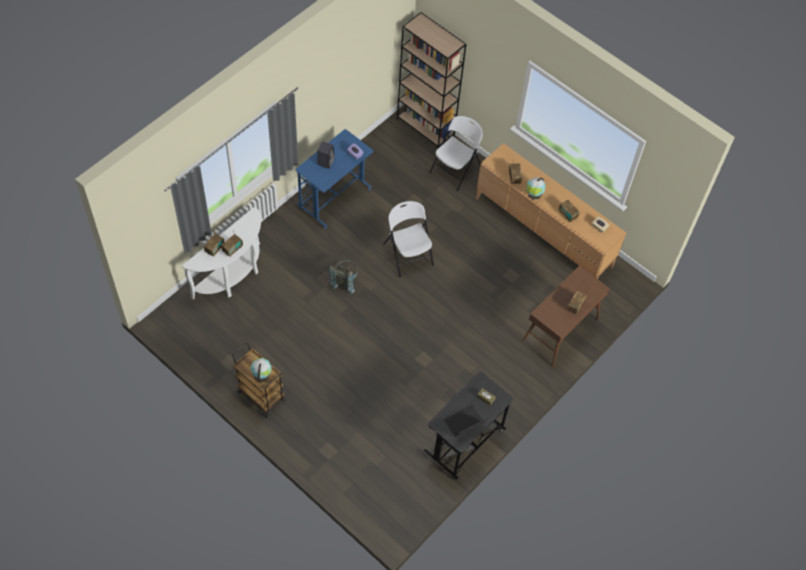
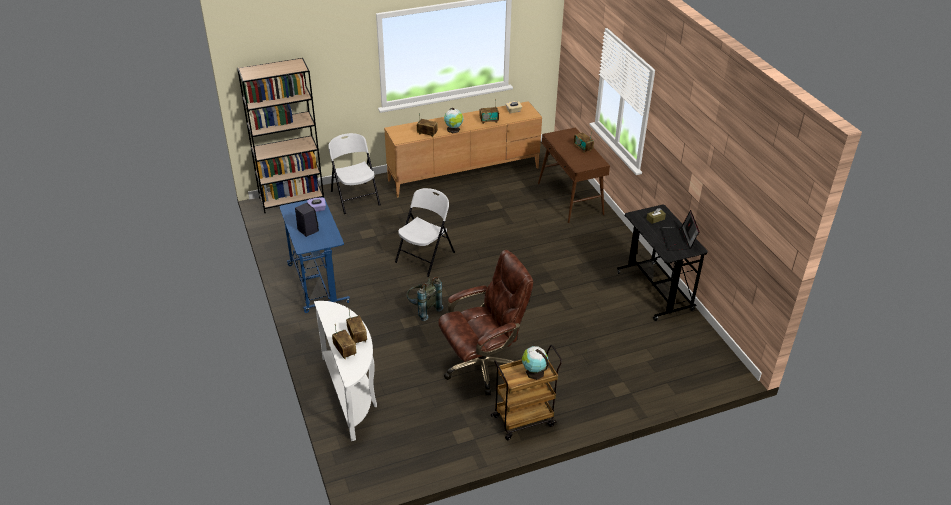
camera: 60 degrees left, 20 degrees down
(304, 346) = (482, 366): none -> brown office chair
(408, 254) = (425, 257): white chair -> white chair turned 120 degrees clockwise

